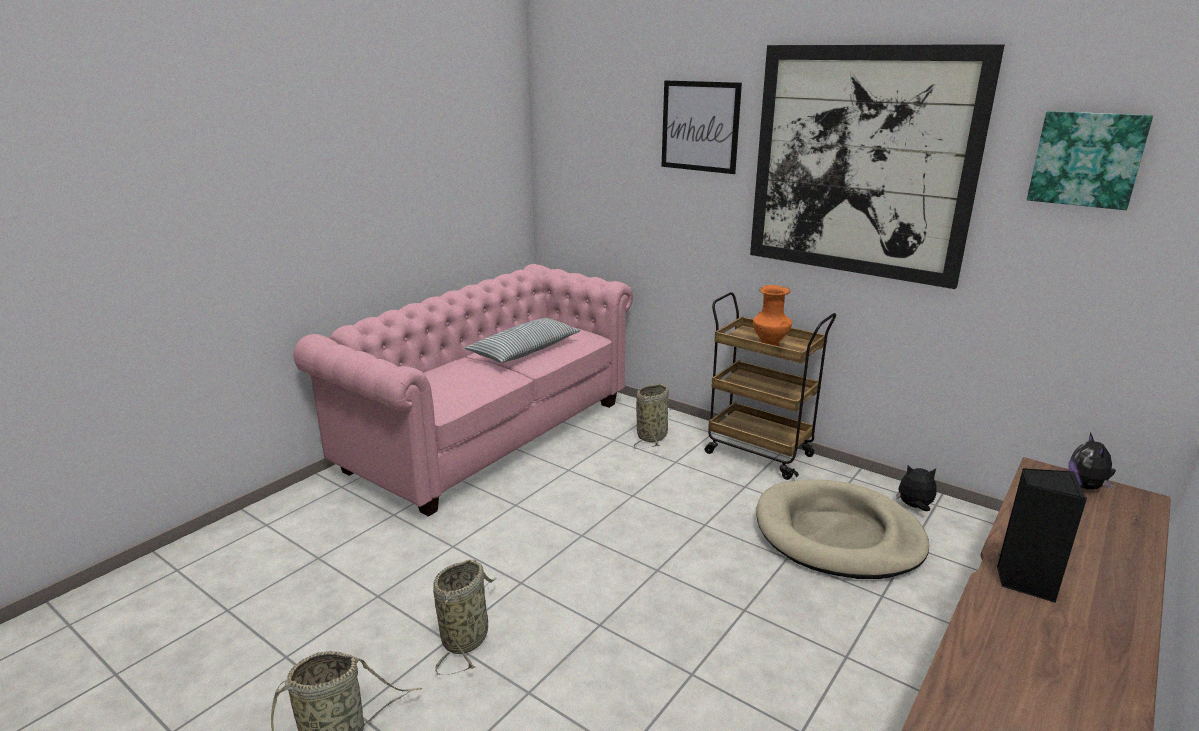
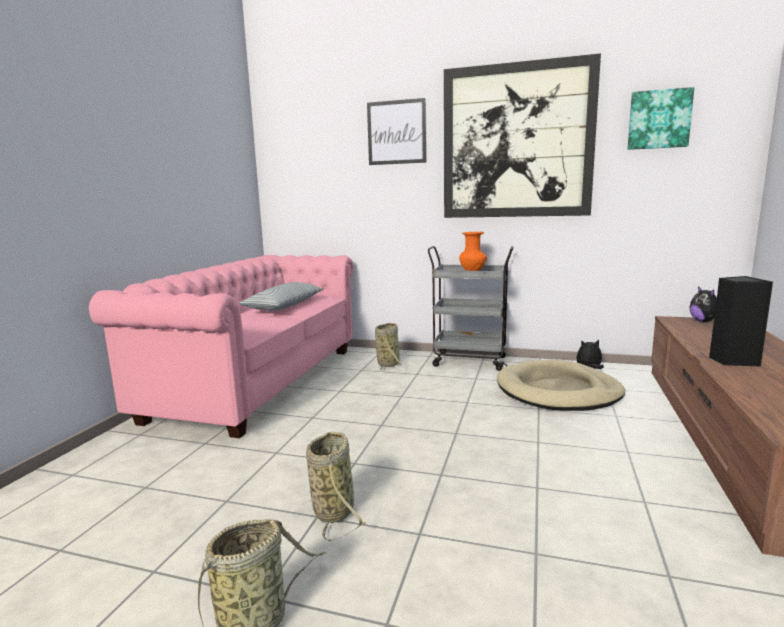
camera: 20 degrees left, 10 degrees down
(759, 454) = (470, 361): brown cart -> grey cart

